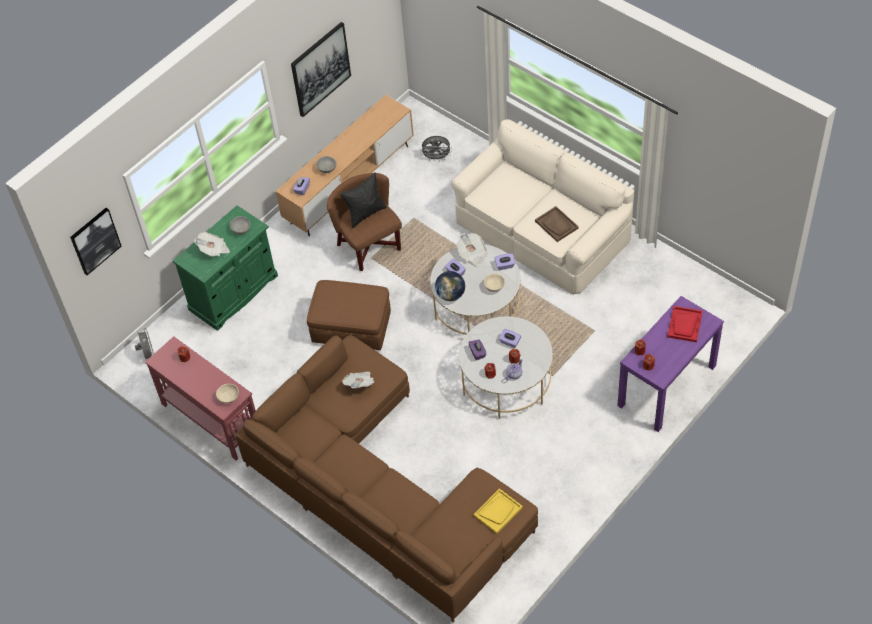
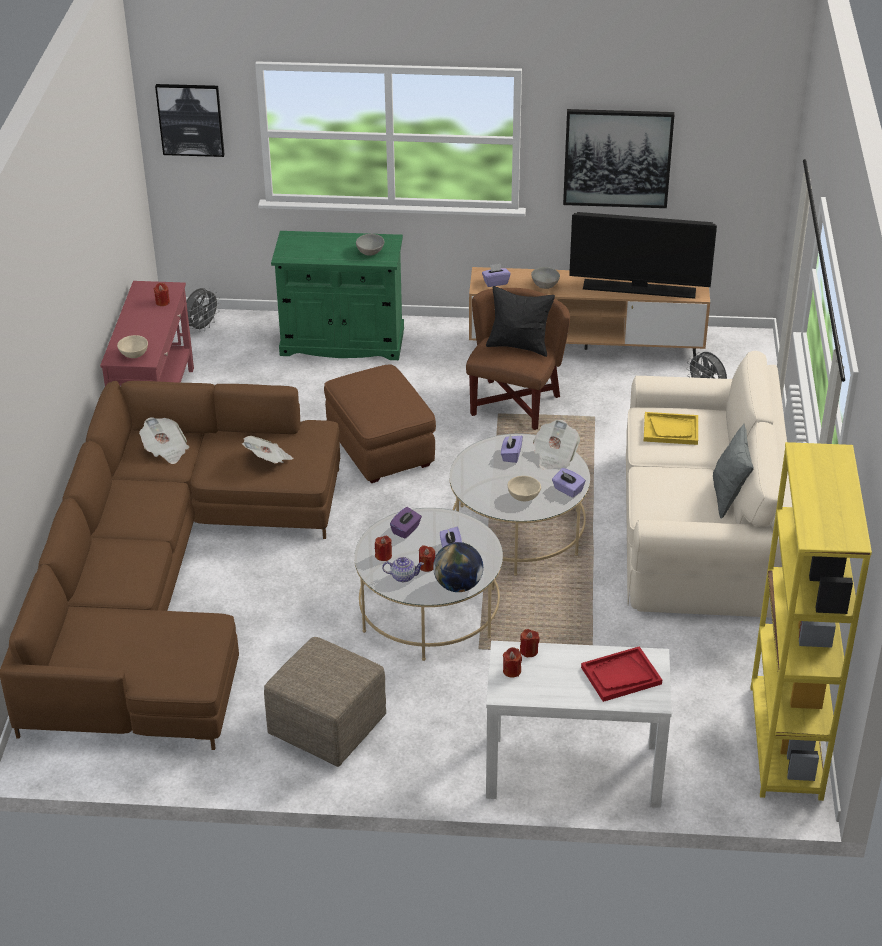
camera: 50 degrees right, 15 degrees down
(214, 250) = (322, 248): newspaper -> newspaper (165, 450)
(370, 131) = (639, 289): none -> television
(450, 295) = (473, 467): globe -> globe (458, 585)
(498, 511) = (175, 663): yellow tray -> yellow tray (671, 430)
(556, 225) = (676, 497): brown tray -> none
(557, 473) = (326, 727): none -> beige ottoman
(574, 204) = (729, 496): none -> grey pillow
(667, 386) = (572, 770): purple console table -> white console table
(712, 292) = (785, 742): none -> yellow bookcase

